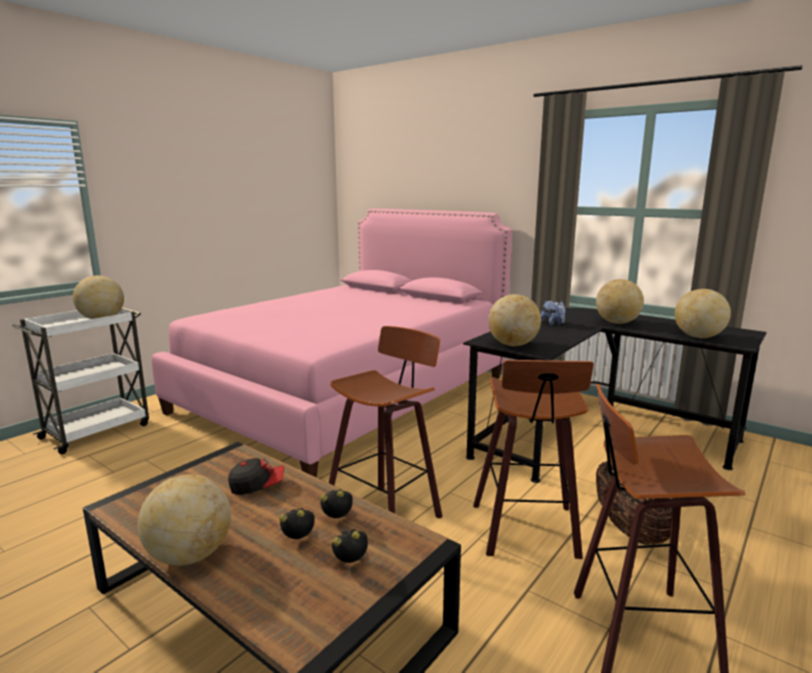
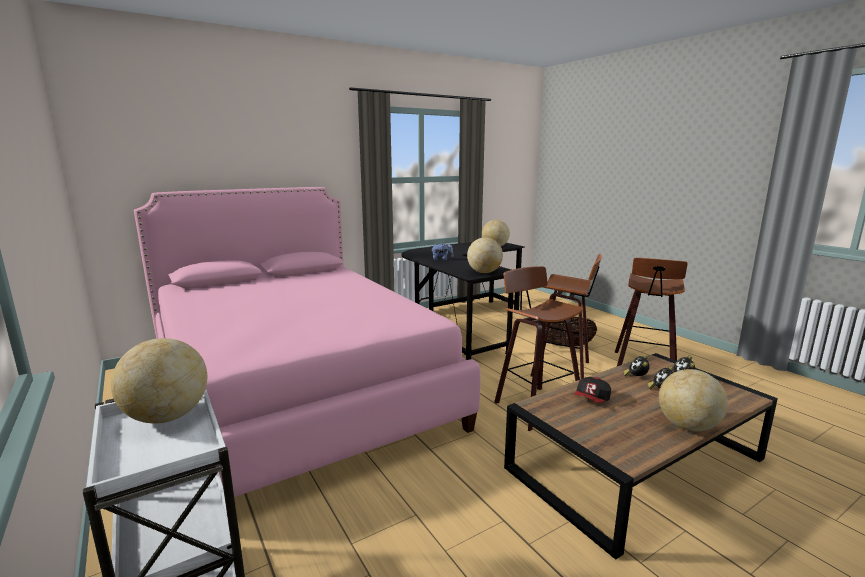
camera: 70 degrees left, 0 degrees up
(257, 486) = (592, 400): cap -> cap turned 150 degrees counterclockwise
(617, 323) = (454, 251): globe -> none

